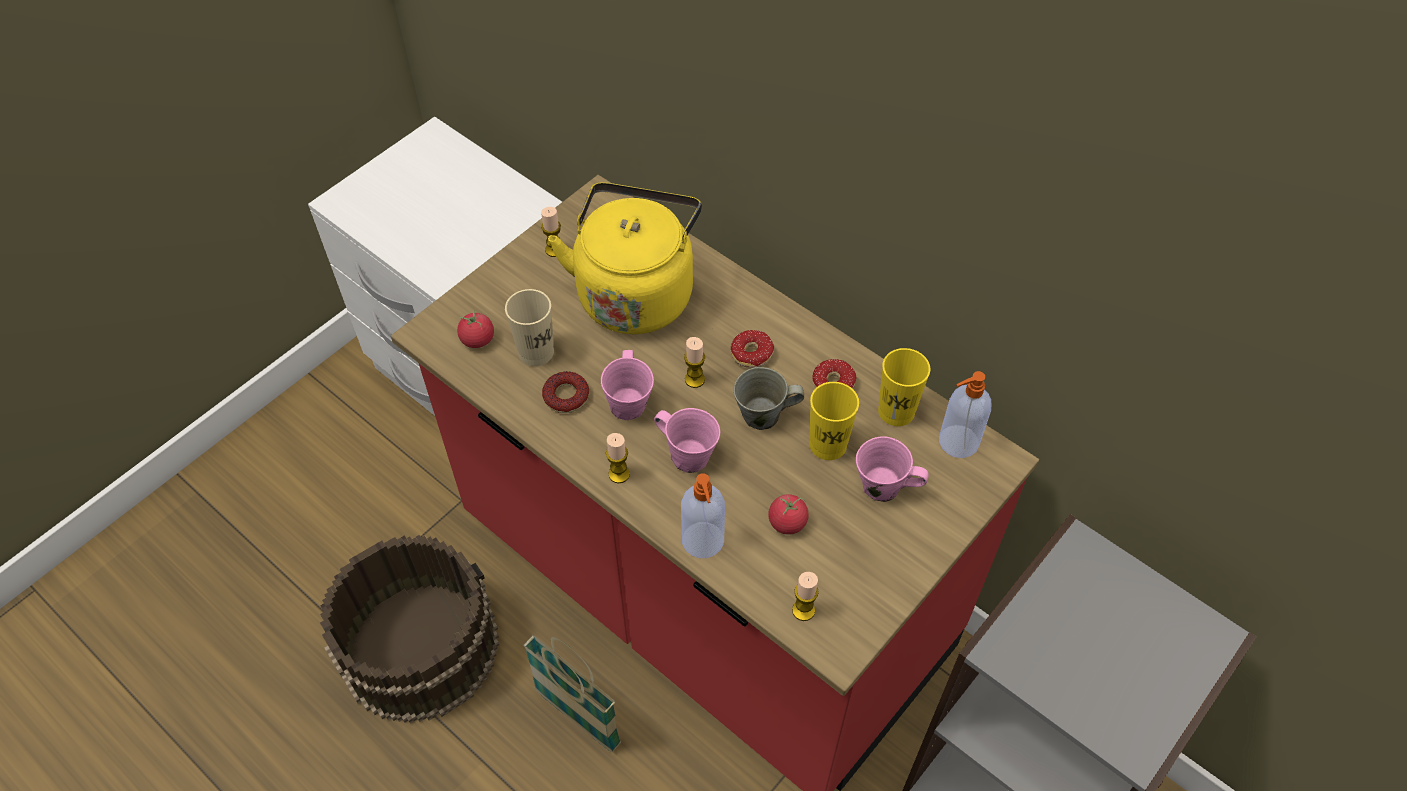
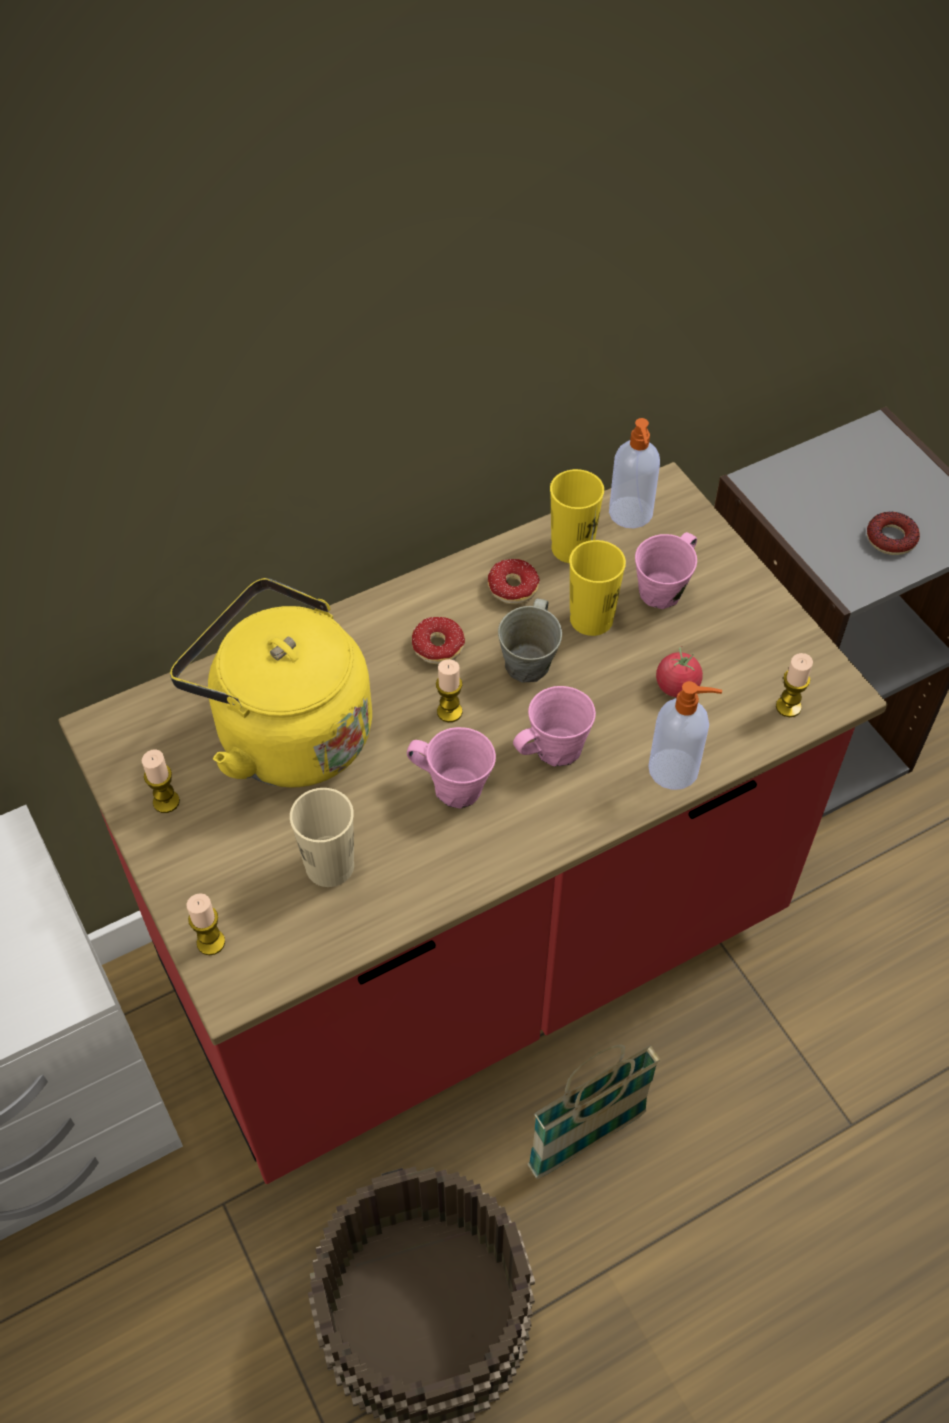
camera: 70 degrees left, 0 degrees up
(477, 339) = (275, 929): tomato -> none
(566, 396) = (415, 850): donut -> donut (891, 538)
(619, 474) = (554, 825): candle -> candle (211, 942)

